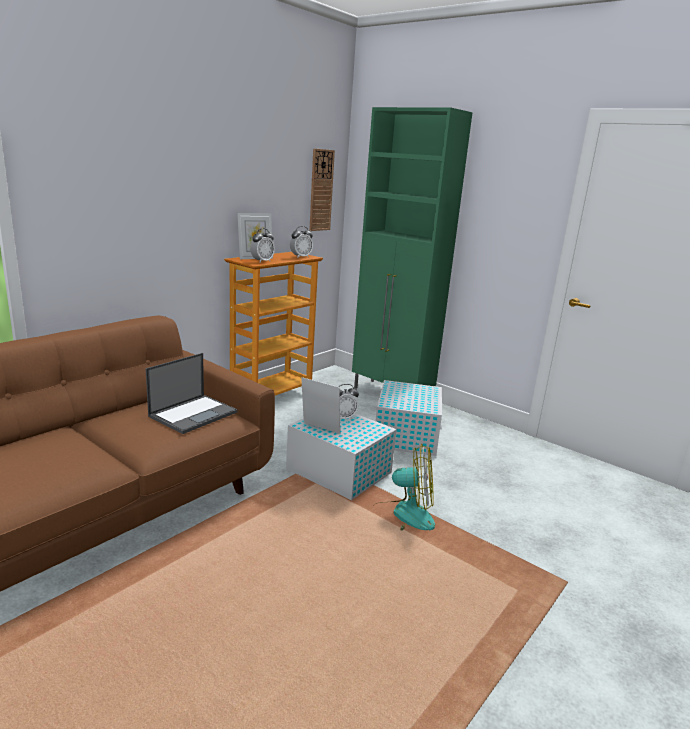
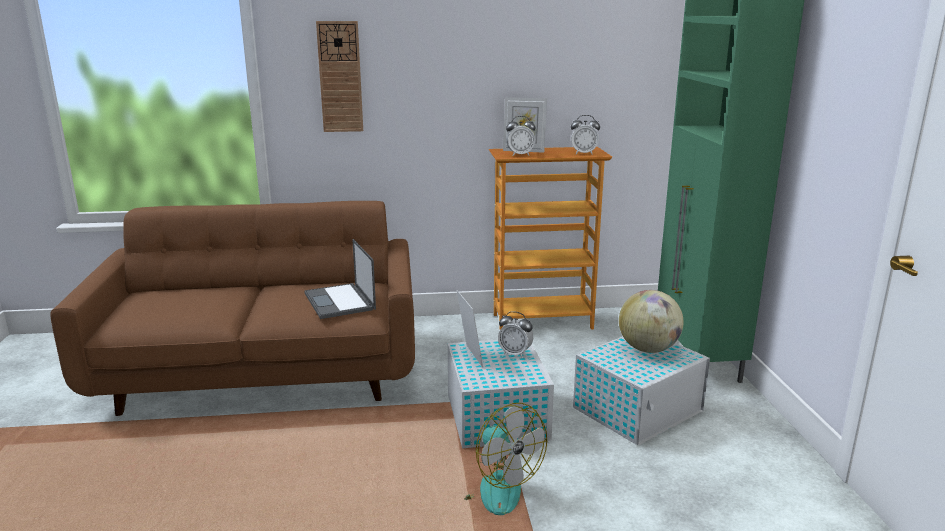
camera: 45 degrees right, 0 degrees up
(194, 414) = (340, 301): laptop -> laptop turned 75 degrees clockwise
(321, 190) = (650, 69): wall clock -> wall clock (340, 77)
(407, 391) = (648, 349): none -> globe

